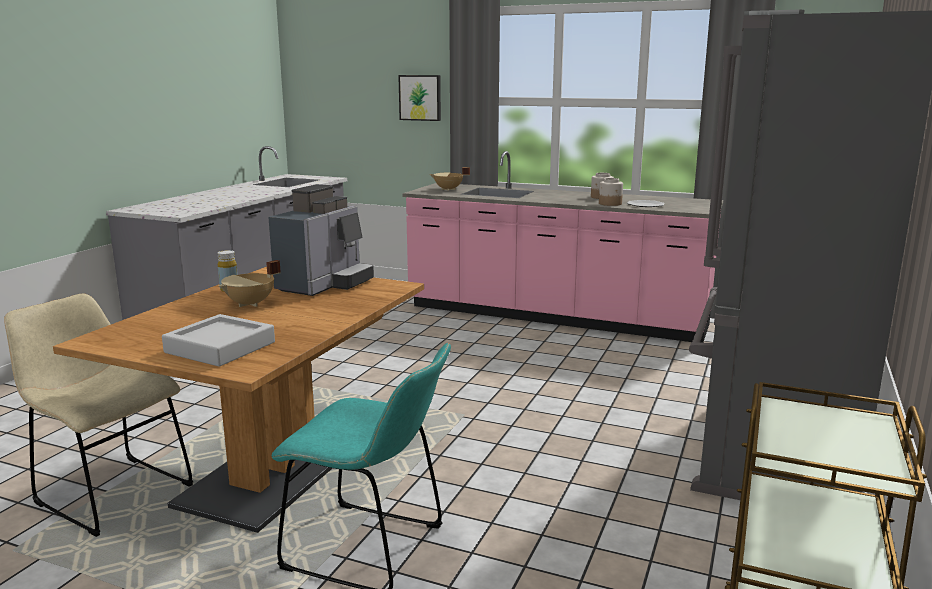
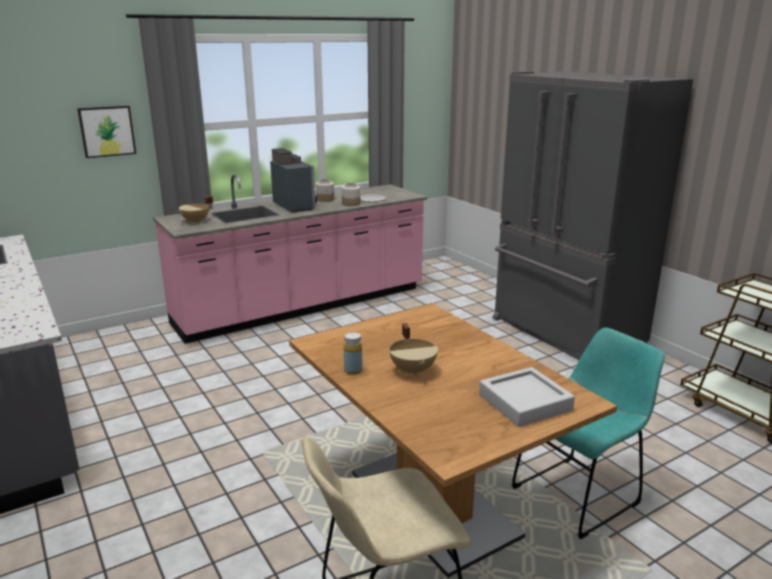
camera: 55 degrees left, 5 degrees up
(325, 284) = (390, 332): coffee machine -> coffee machine (296, 205)

